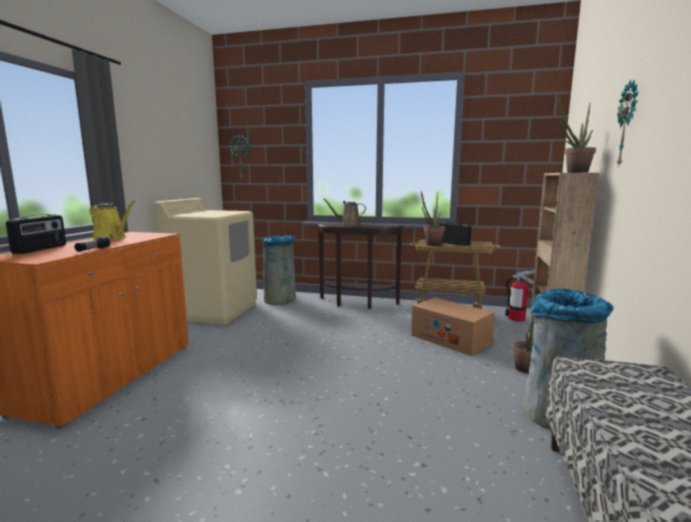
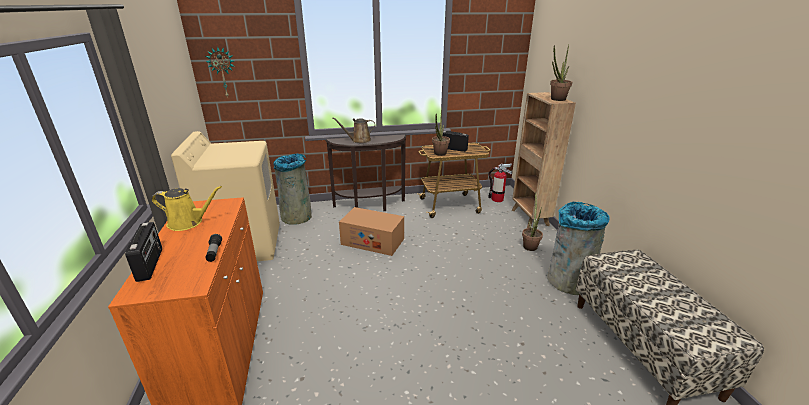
camera: 25 degrees left, 15 degrees up
(450, 339) = (467, 231): cardboard box -> cardboard box (372, 241)
(628, 124) = (605, 76): wall clock -> none

